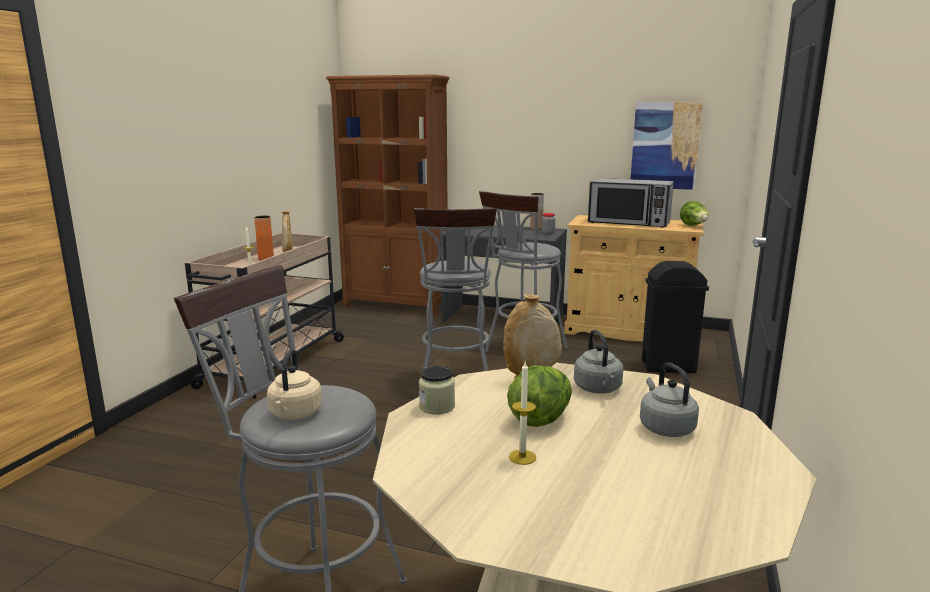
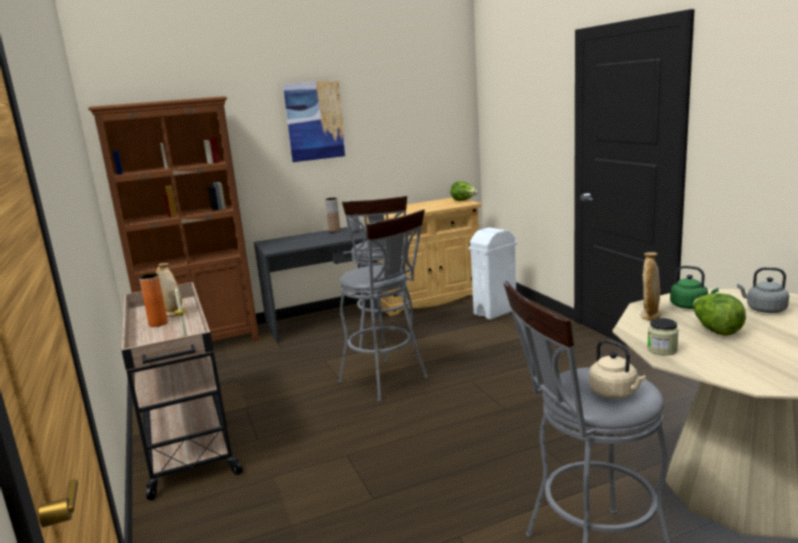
camera: 40 degrees left, 0 degrees up
(522, 457) = (767, 350): candle -> none
(598, 389) = (690, 306): grey kettle -> green kettle
(629, 222) = (418, 208): microwave -> none
(665, 146) = (421, 141): picture -> picture (315, 121)
(669, 367) = (495, 312): black trash can -> white trash can

